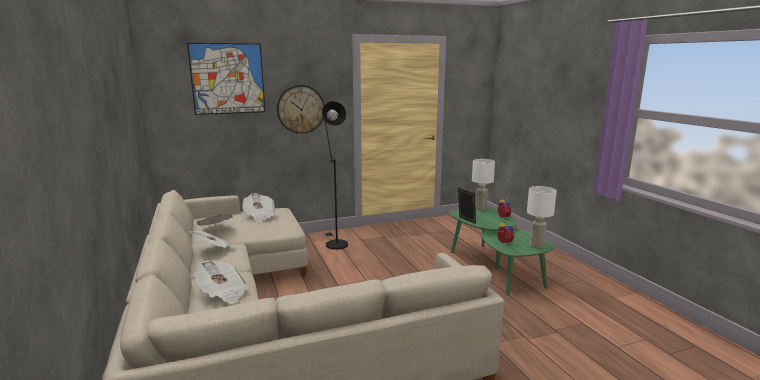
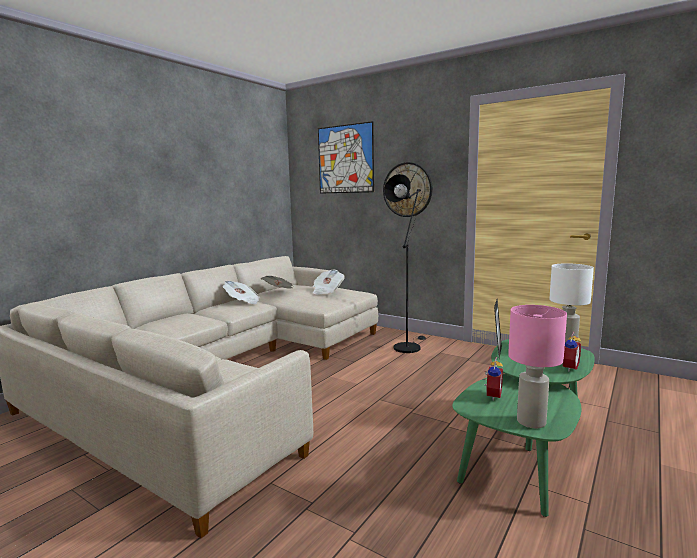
camera: 55 degrees right, 5 degrees down
(223, 293) = (168, 324): newspaper -> none
(536, 246) = (530, 422): white table lamp -> pink table lamp

